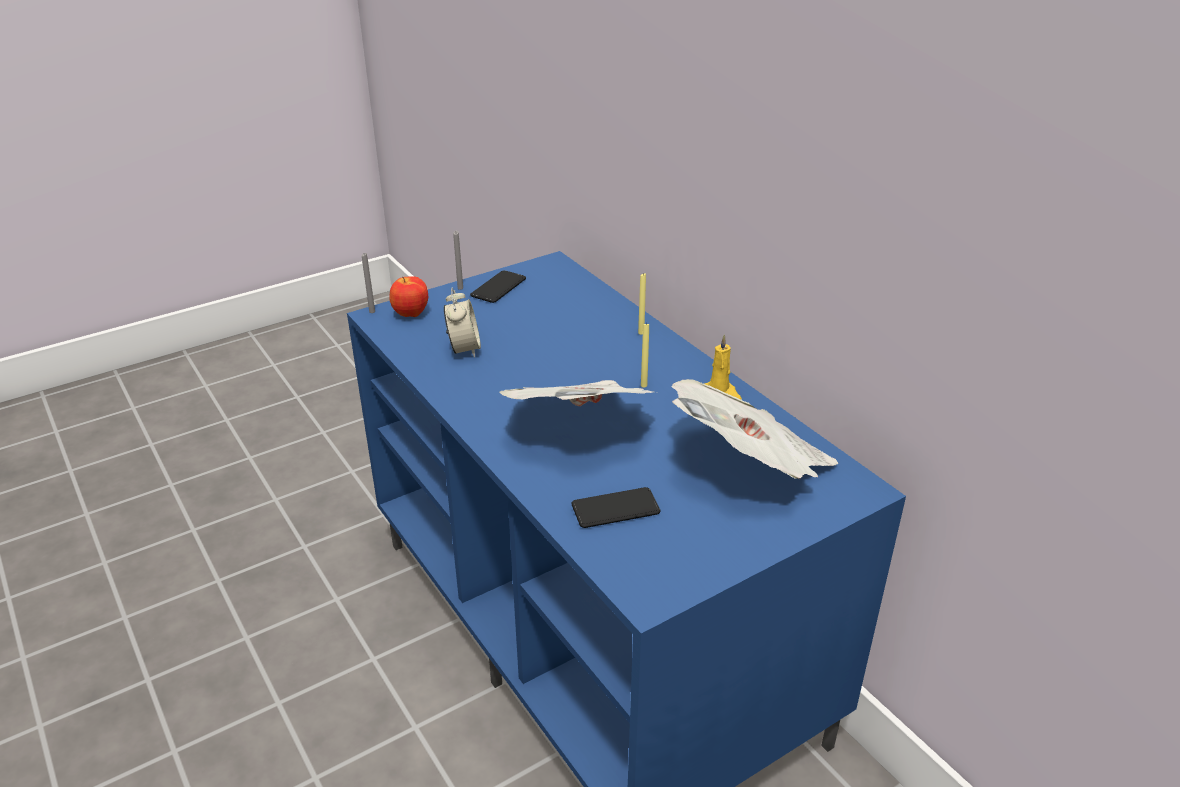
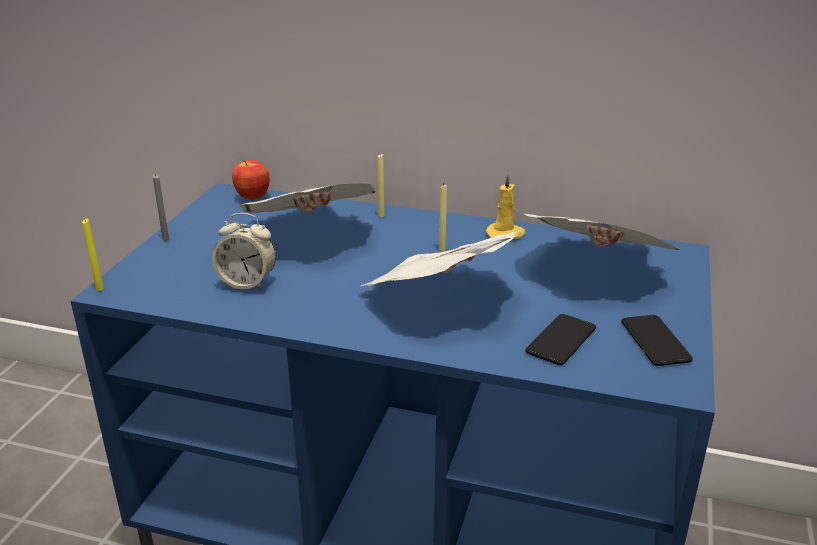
camera: 40 degrees left, 5 degrees down
(372, 311) = (99, 289): grey candle -> yellow candle
(410, 315) = (147, 277): apple -> apple (253, 198)
(464, 349) = (247, 283): alarm clock -> alarm clock turned 150 degrees clockwise
(498, 287) = (203, 226): phone -> phone (655, 341)
(563, 326) = (309, 234): none -> newspaper

